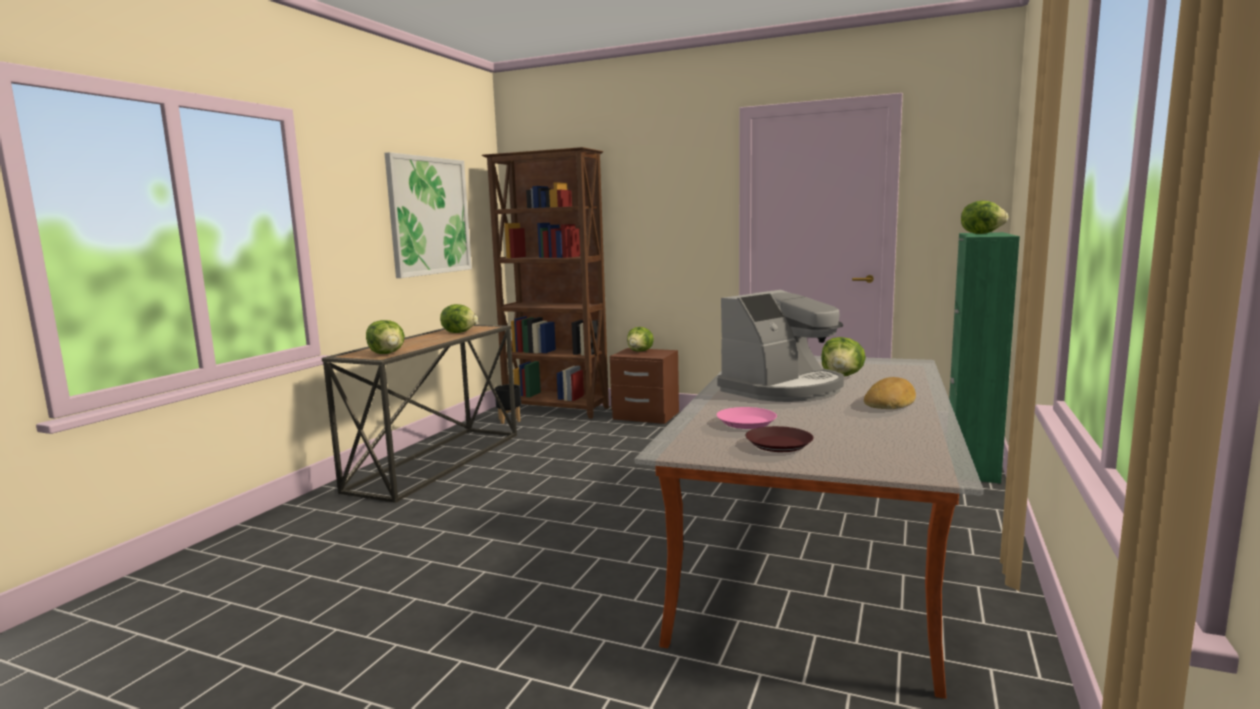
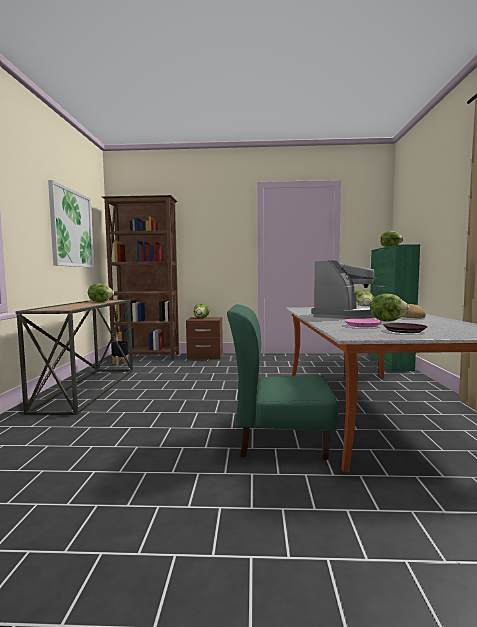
camera: 20 degrees left, 5 degrees down
(387, 353) = (67, 308): lettuce -> lettuce (387, 321)
(620, 583) = (280, 440): none -> green chair

